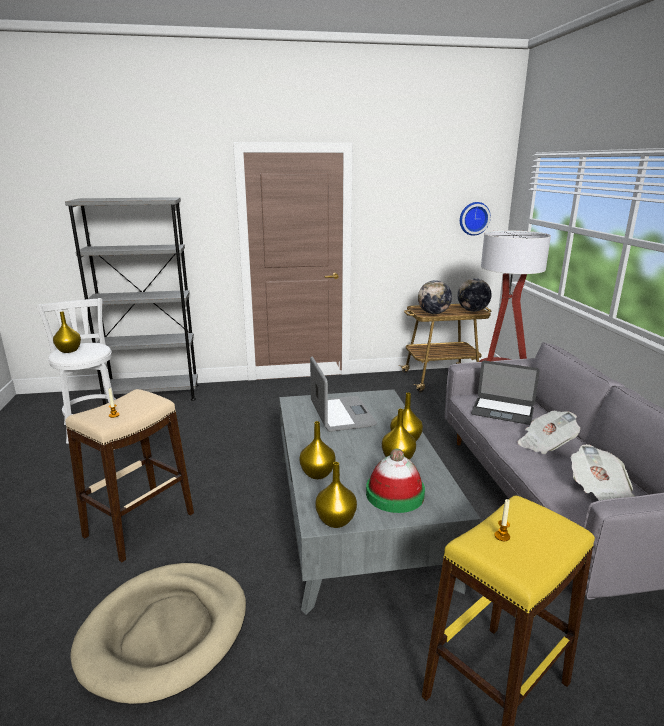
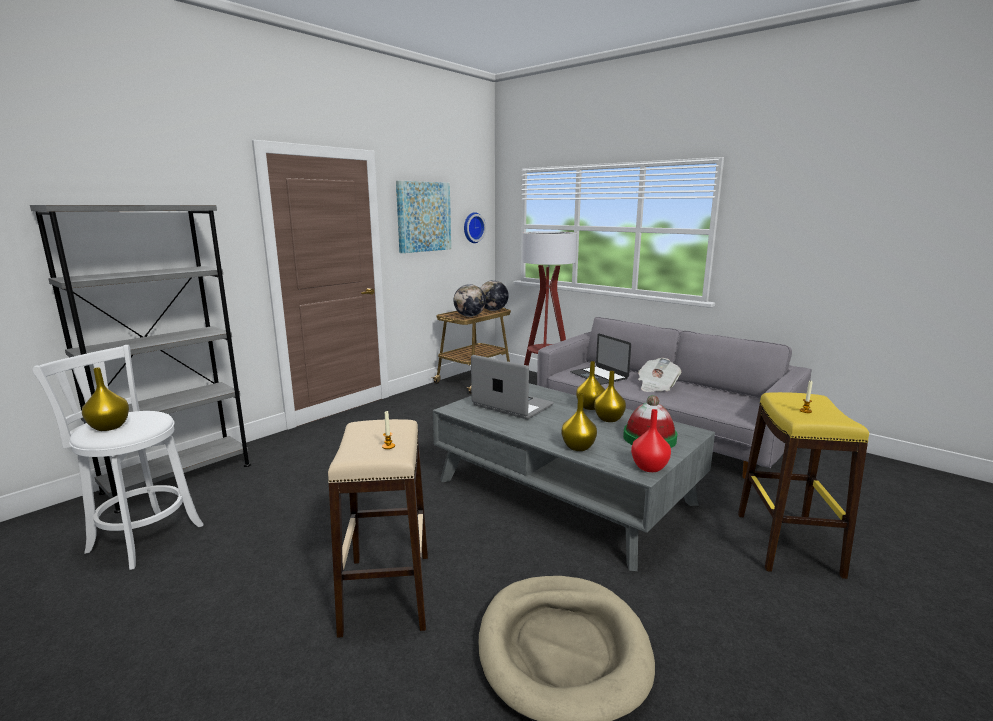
camera: 40 degrees left, 5 degrees down
(336, 520) = (649, 467): yellow vase -> red vase
(407, 206) = (423, 217): none -> picture
(502, 411) = (599, 375): laptop -> laptop turned 75 degrees clockwise
(599, 491) = (723, 401): newspaper -> none

